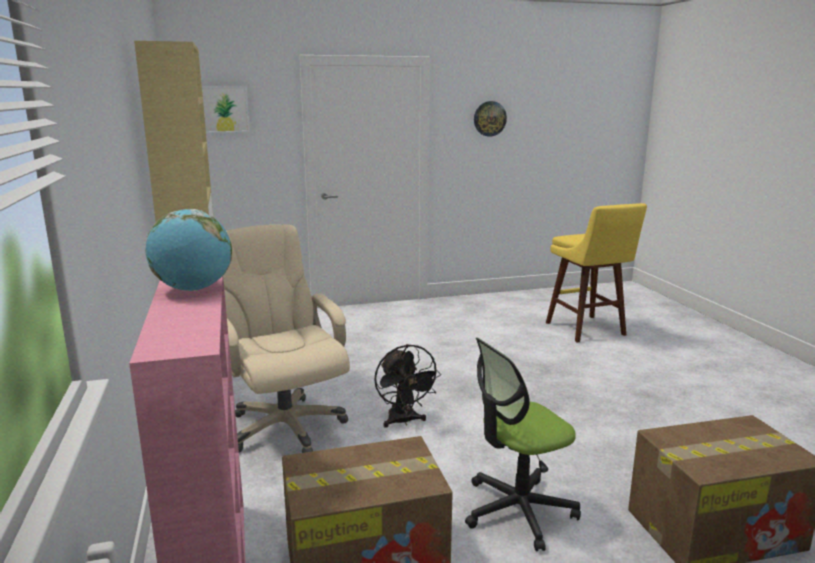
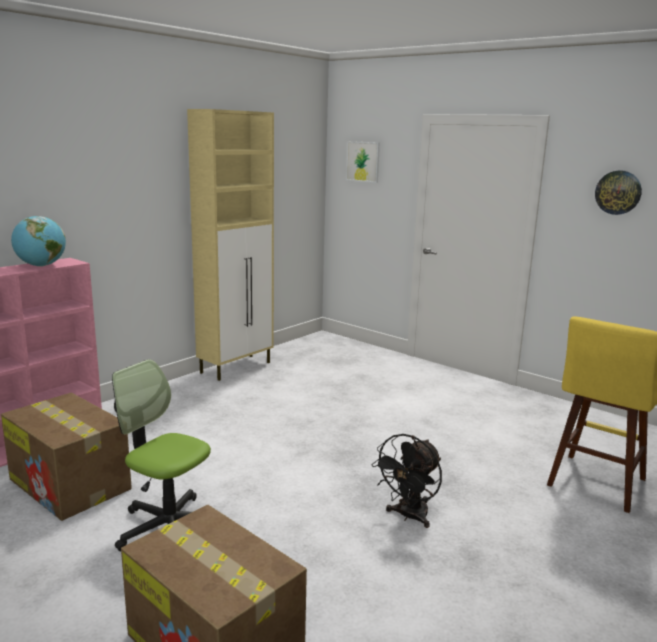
camera: 55 degrees right, 0 degrees up
(285, 427) = (206, 409): beige office chair -> none
(403, 421) = (259, 445): black fan -> black fan (408, 516)

